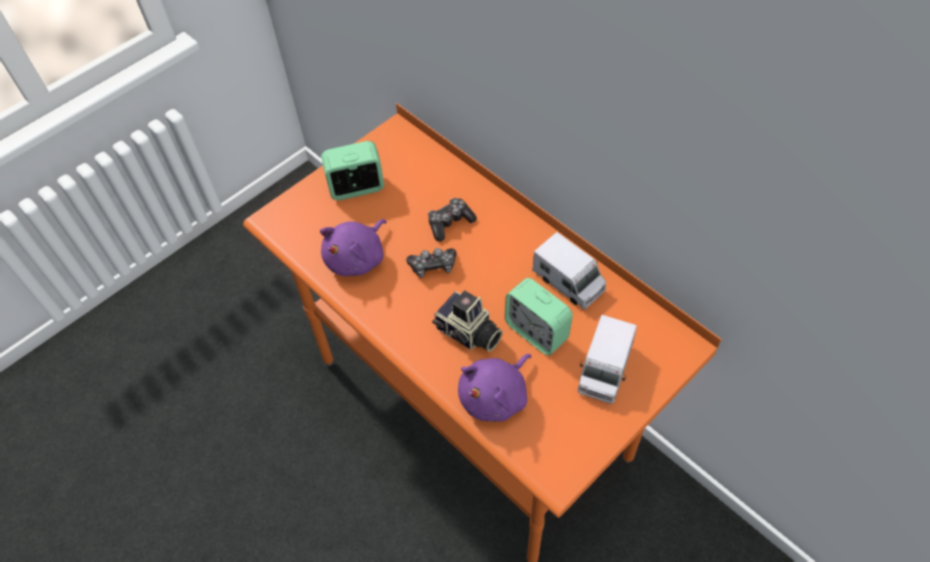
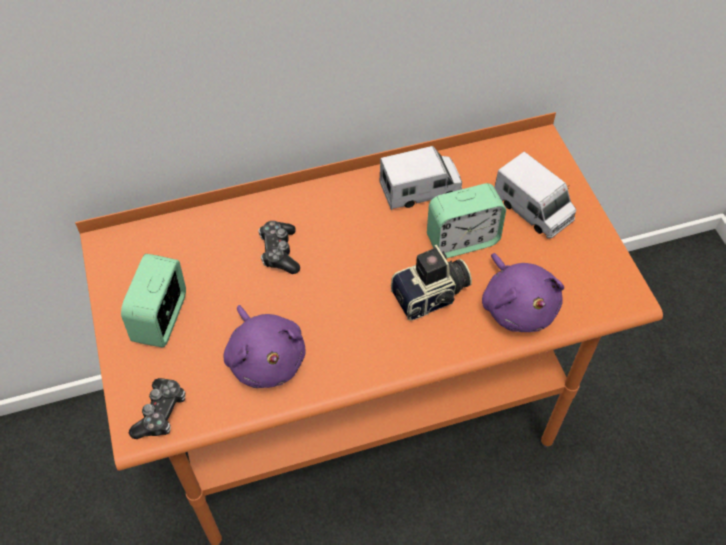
camera: 65 degrees left, 0 degrees up
(433, 266) = (326, 291): game controller -> game controller (161, 413)

